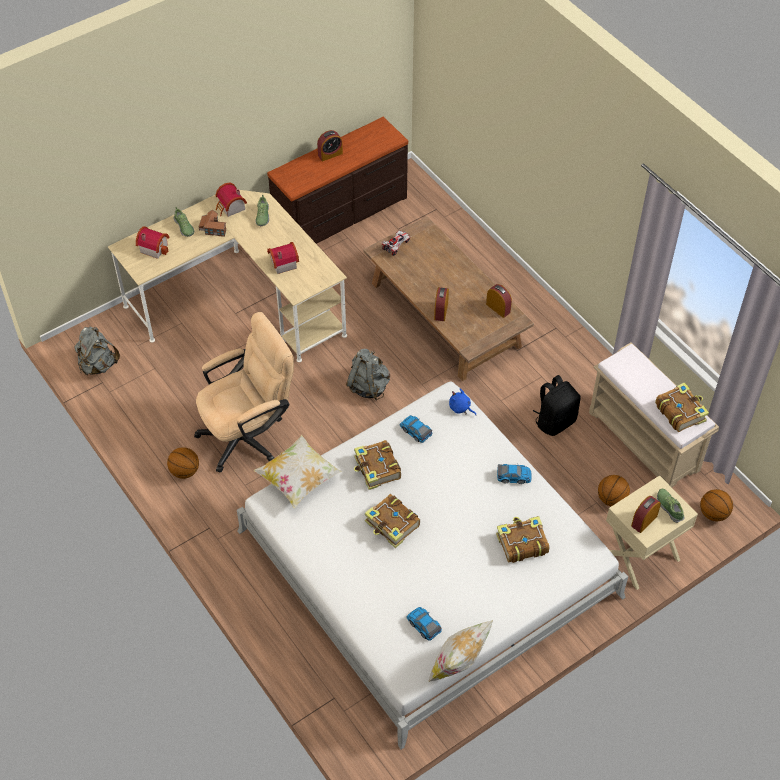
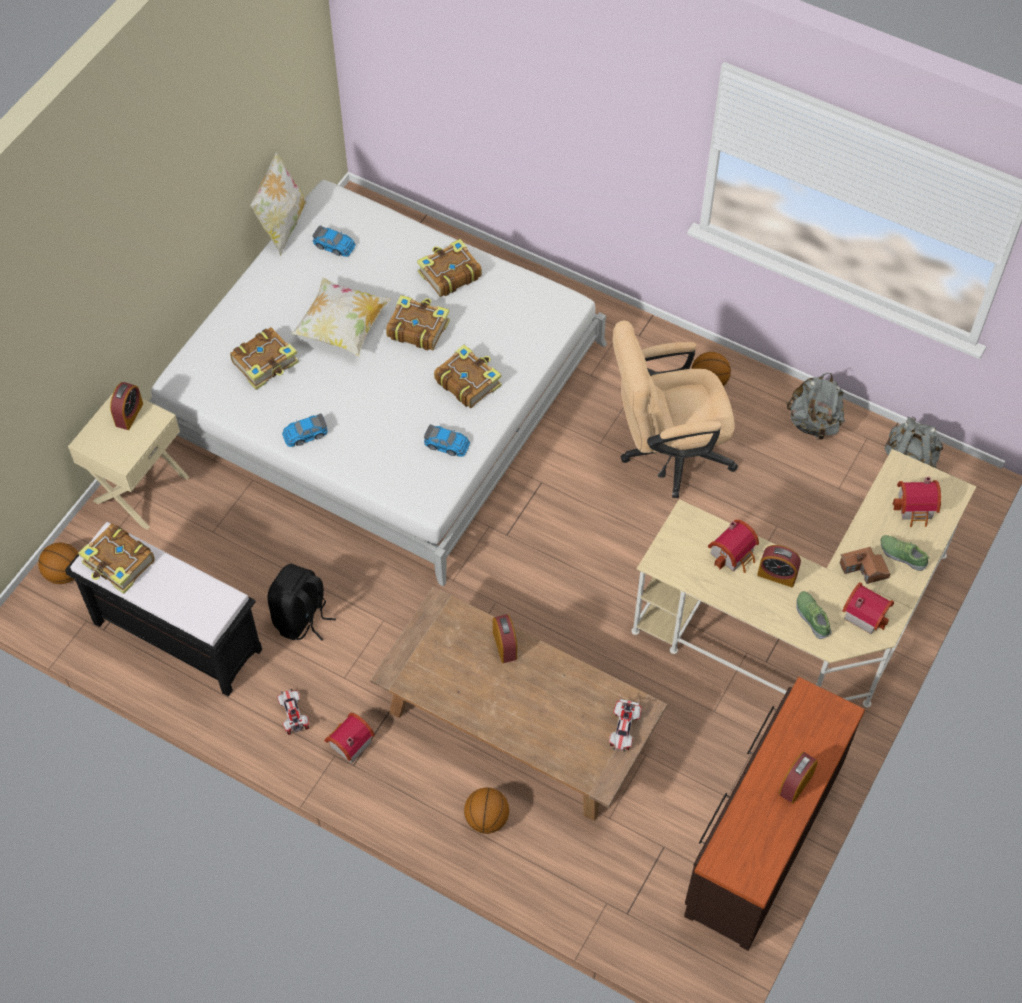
camera: 155 degrees right, 5 degrees up
(249, 434) = (667, 452): beige office chair -> beige office chair turned 45 degrees clockwise
(298, 479) = (549, 339): pillow -> pillow (342, 328)
(343, 564) = (449, 274): none -> book
(368, 386) = (561, 571): grey backpack -> grey backpack (814, 423)
(460, 408) = (406, 494): blue plush toy -> none
(498, 308) = (429, 683): alarm clock -> alarm clock (777, 575)
(554, 340) = (348, 743): none -> toy house
(582, 367) = (293, 715): none -> toy car
(611, 499) = (195, 543): basketball -> basketball (486, 819)
(645, 441) = (175, 636): beige bench -> black bench
(669, 507) = (103, 441): shoe -> none

